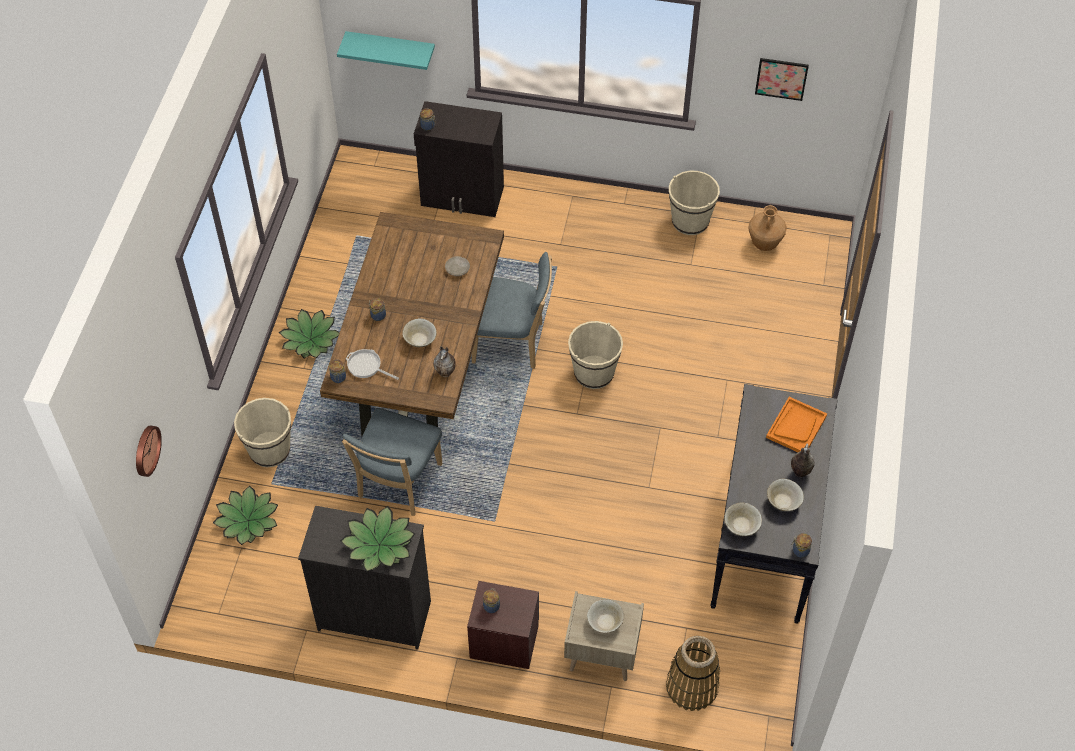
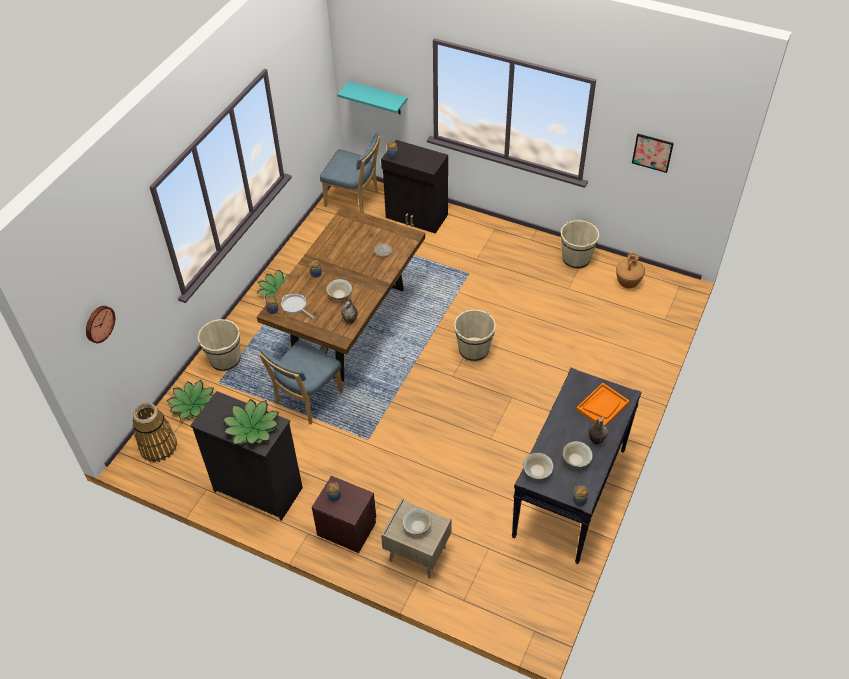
camera: 15 degrees right, 5 degrees down
(511, 343) = (420, 319): blue chair -> blue chair (354, 200)
(691, 686) = (479, 594): basket -> basket (158, 446)

